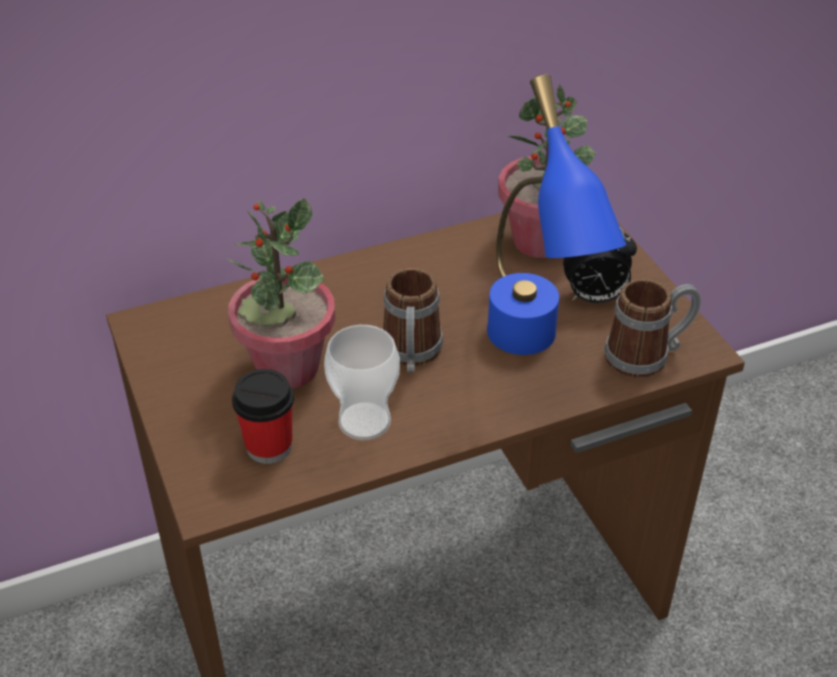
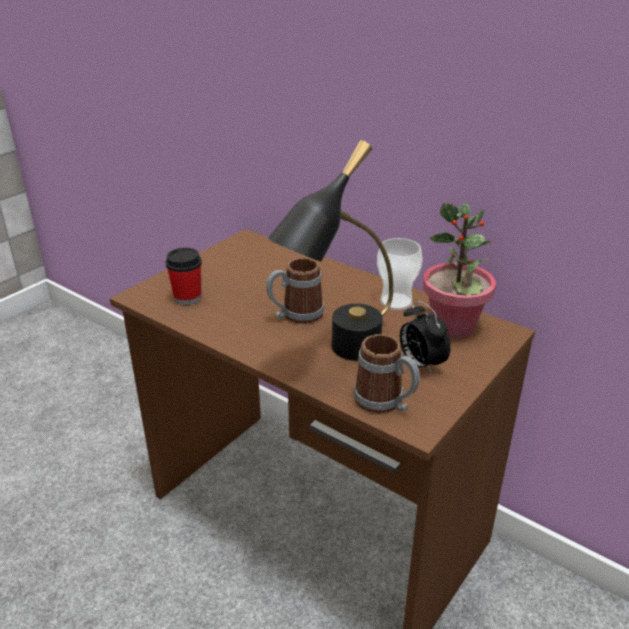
camera: 60 degrees right, 10 degrees down
(287, 368) = (250, 283): potted plant -> none
(364, 421) = (229, 318): cup -> cup (396, 302)
(533, 354) = (339, 356): blue table lamp -> black table lamp

